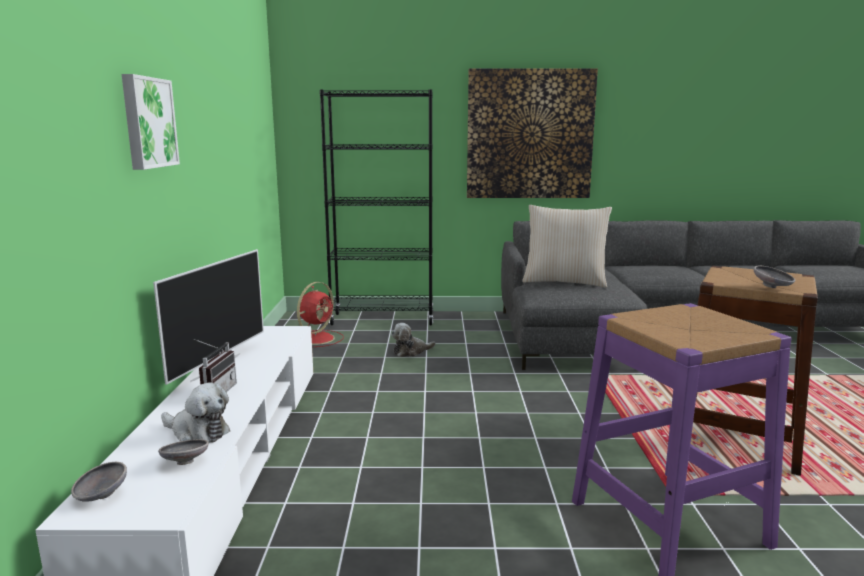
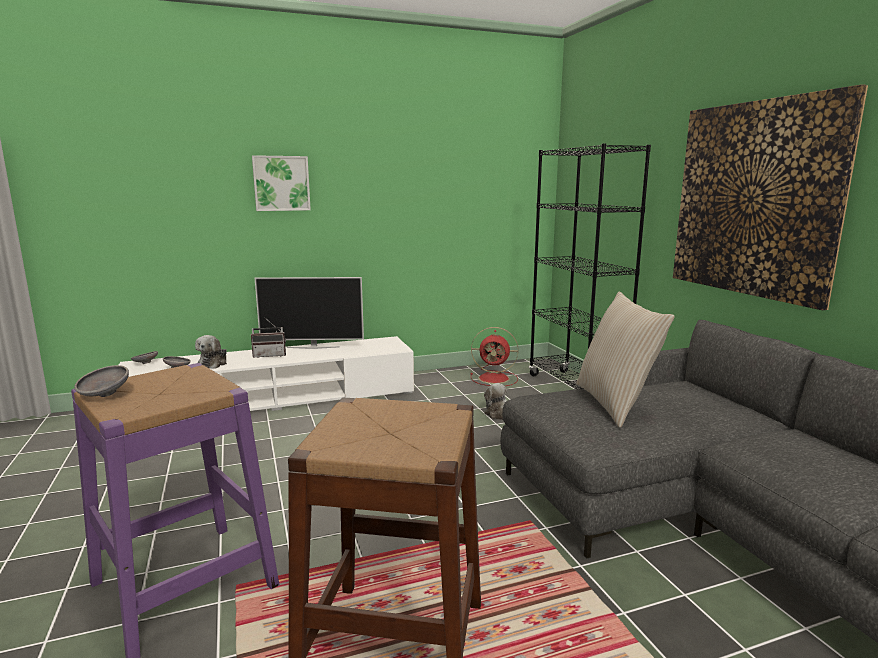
camera: 70 degrees right, 0 degrees up
(773, 287) = (334, 432): grey bowl -> grey bowl (103, 395)

